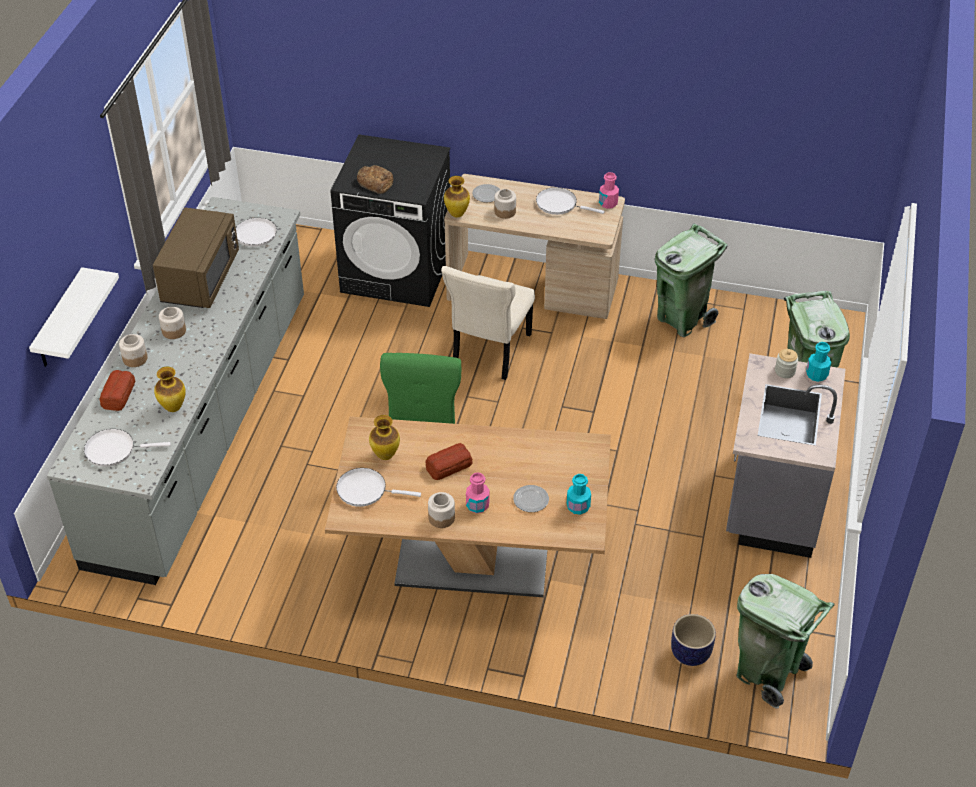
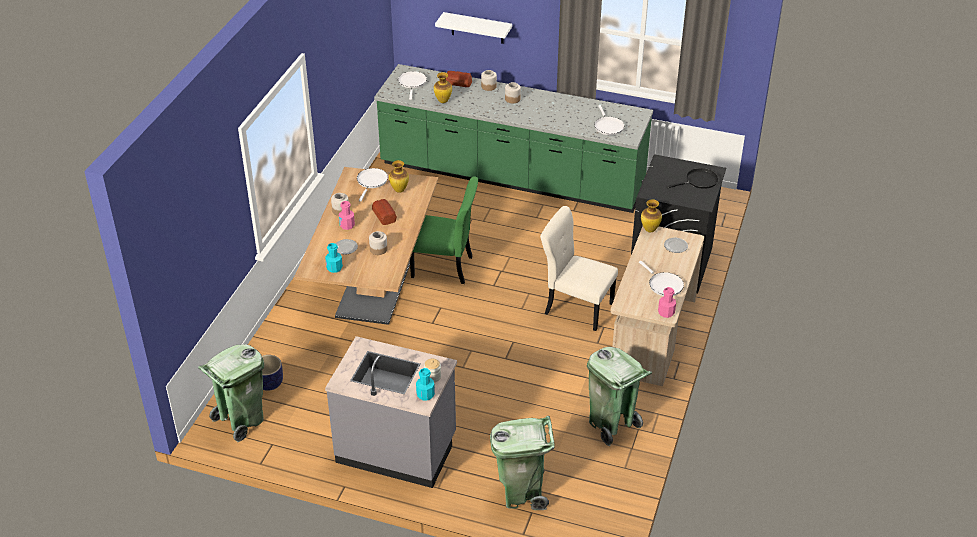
camera: 95 degrees right, 5 degrees down
(200, 278) = (563, 107): brown microwave -> none
(203, 427) = (511, 176): grey counter -> green counter
(375, 182) = (663, 174): bread -> none
(388, 155) = (699, 181): none -> black frying pan
(505, 211) = (653, 254): jar -> jar (379, 249)
(559, 204) = (664, 285): white frying pan -> white frying pan turned 120 degrees clockwise

